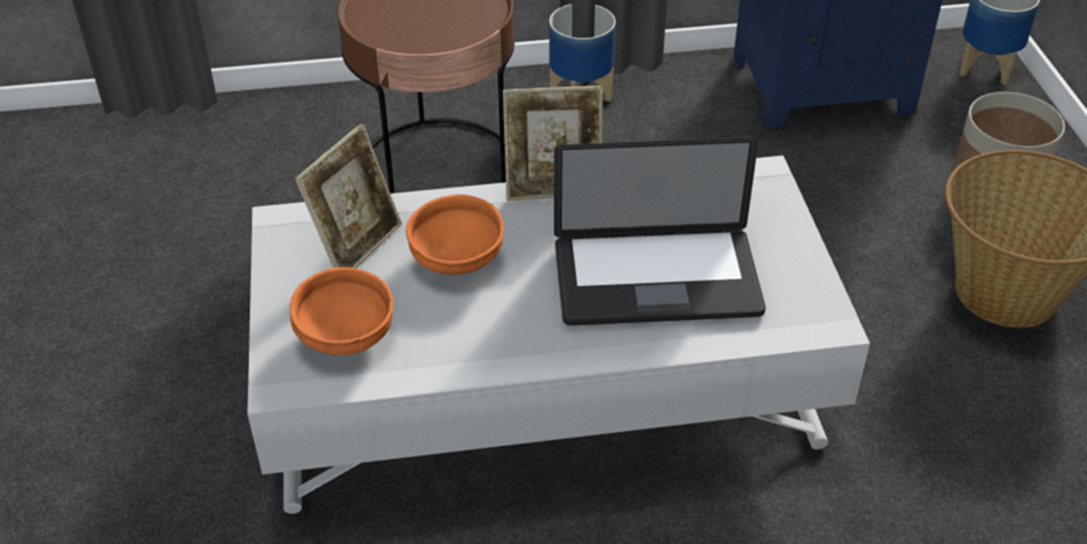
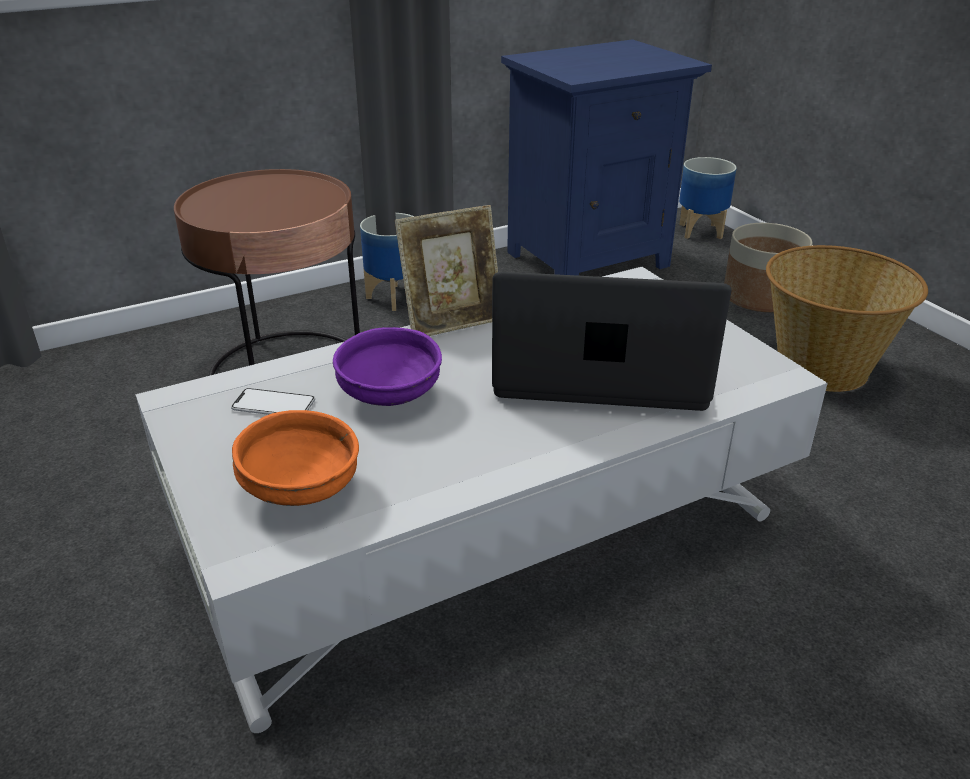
camera: 20 degrees left, 10 degrees down
(357, 245) = (273, 405): picture frame -> phone
(456, 260) = (389, 396): orange bowl -> purple bowl
(656, 280) = (600, 373): laptop -> laptop turned 150 degrees counterclockwise

